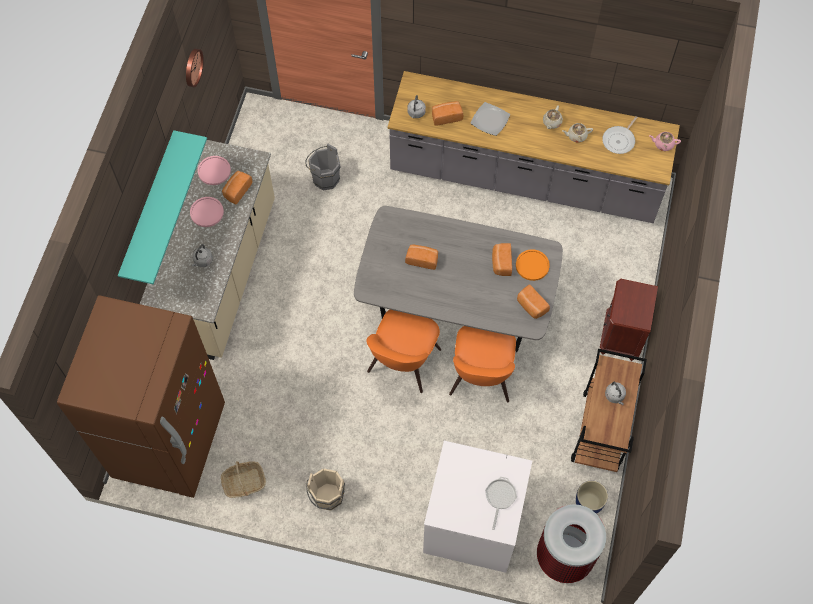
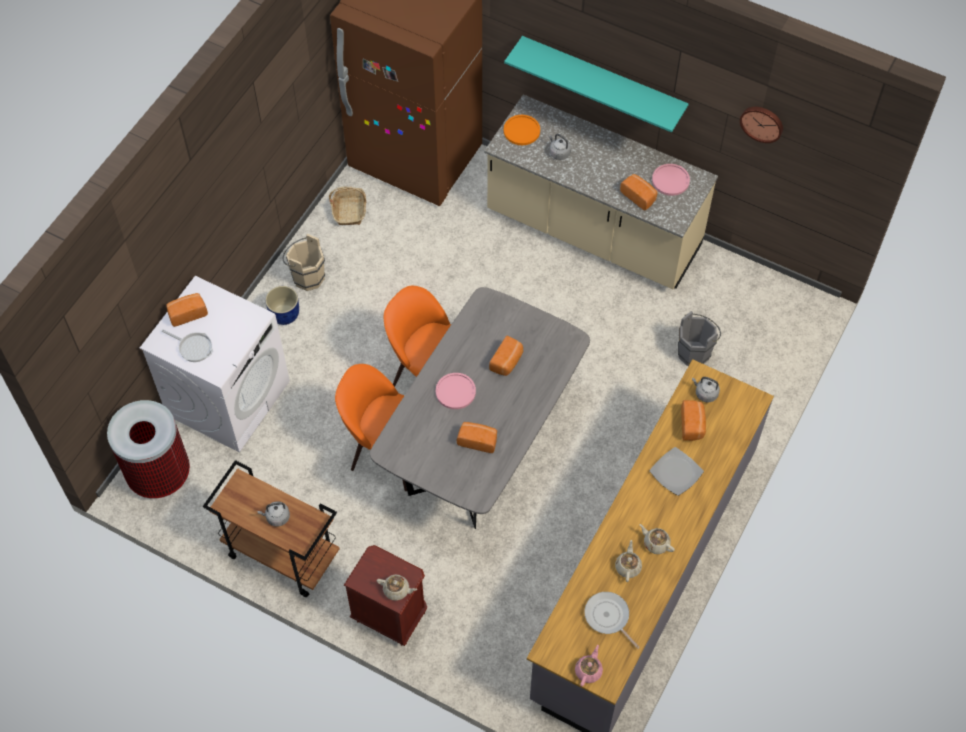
camera: 105 degrees right, 5 degrees down
(207, 212) = (618, 165): pink plate -> pink plate (455, 391)
(531, 306) = (412, 456): bread -> bread (187, 313)
(532, 265) = (465, 472): orange plate -> orange plate (521, 130)
(588, 503) = (206, 516): blue planter -> blue planter (284, 314)
(640, 293) = (397, 590): none -> beige teapot

